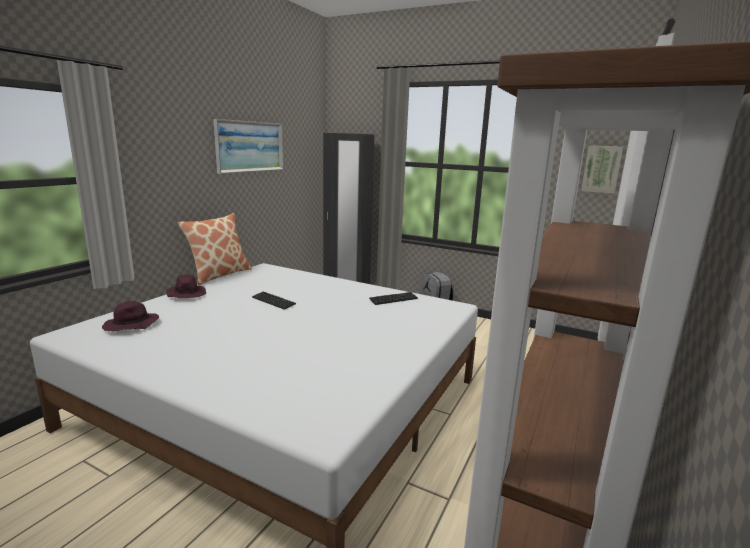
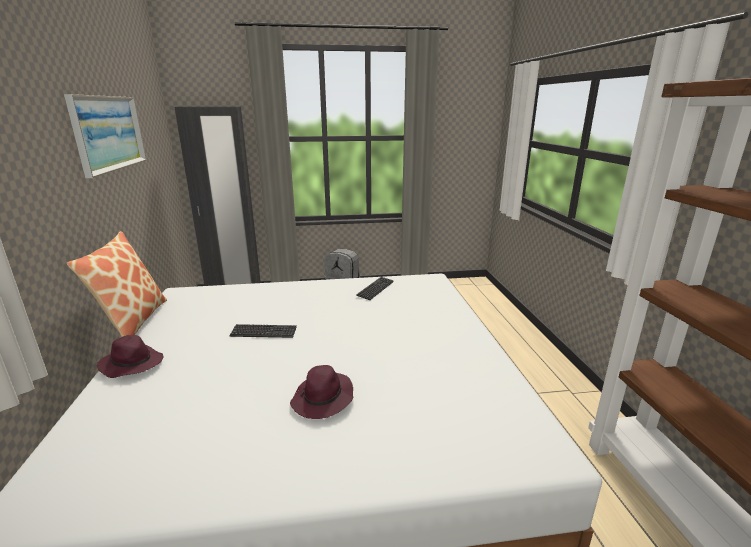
camera: 35 degrees left, 5 degrees up
(130, 325) = (122, 443): purple hat -> purple hat (323, 399)
(601, 169) = (473, 131): picture -> none

